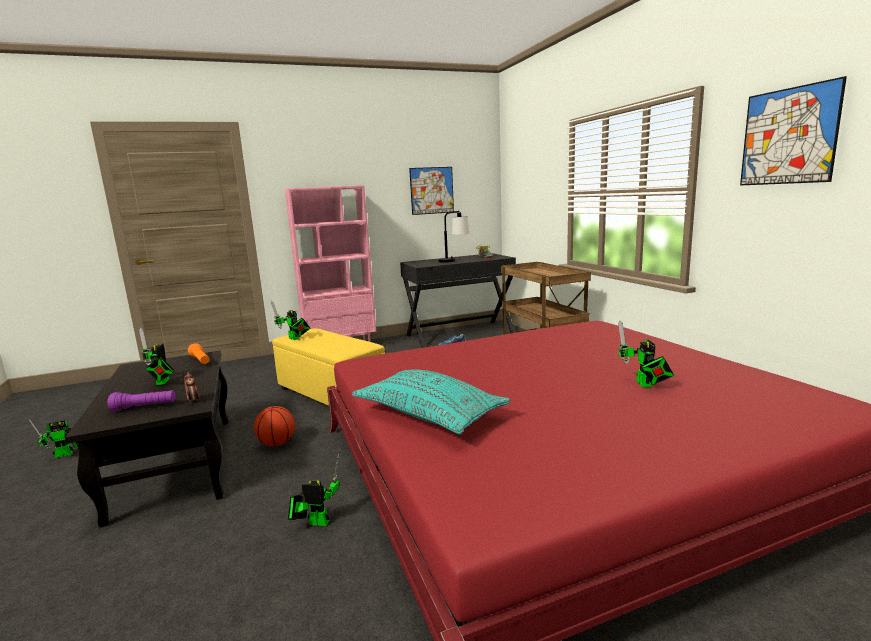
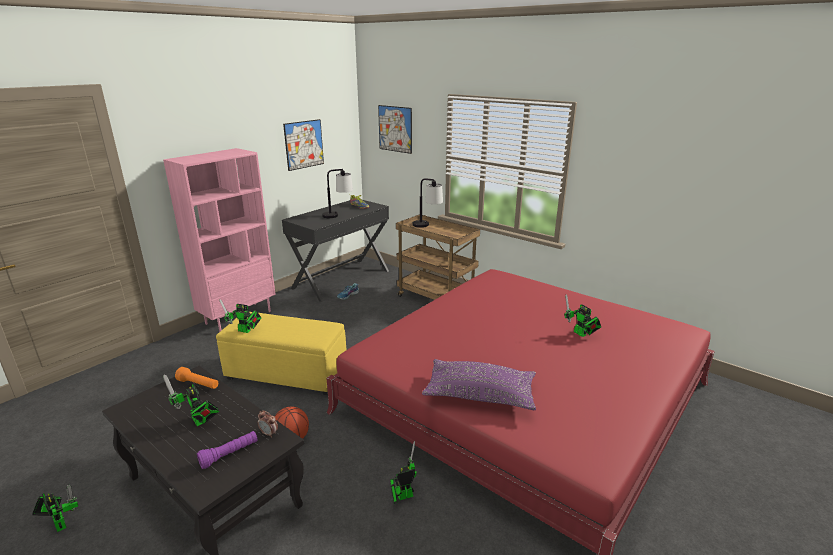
camera: 30 degrees left, 10 degrees up
(67, 454) = (60, 523): toy robot -> toy robot turned 75 degrees counterclockwise
(429, 415) = (480, 394): turquoise pillow -> purple pillow
(537, 271) = (427, 226): none -> table lamp
(788, 136) = (638, 154): picture -> picture (395, 129)

